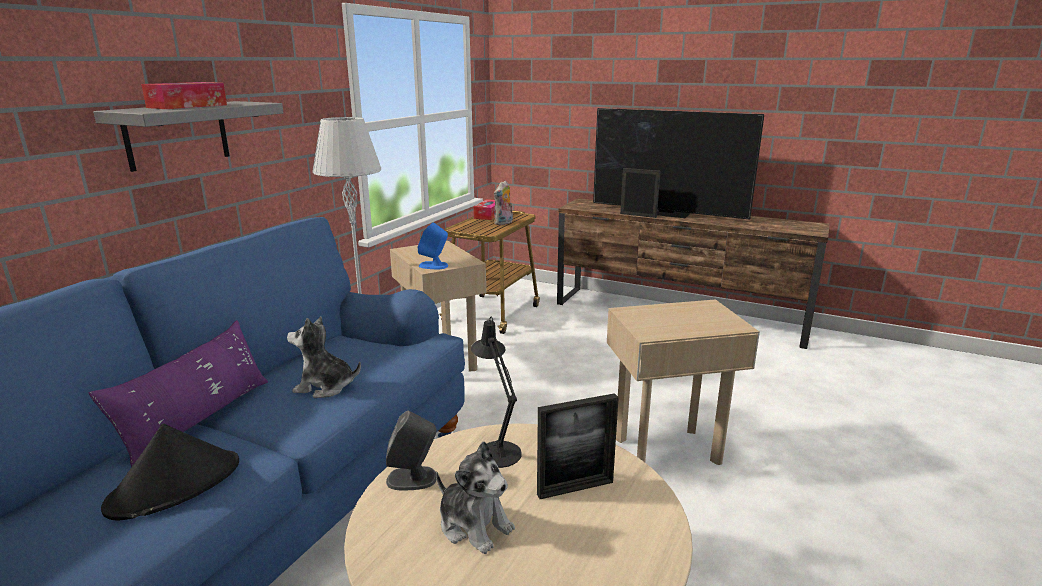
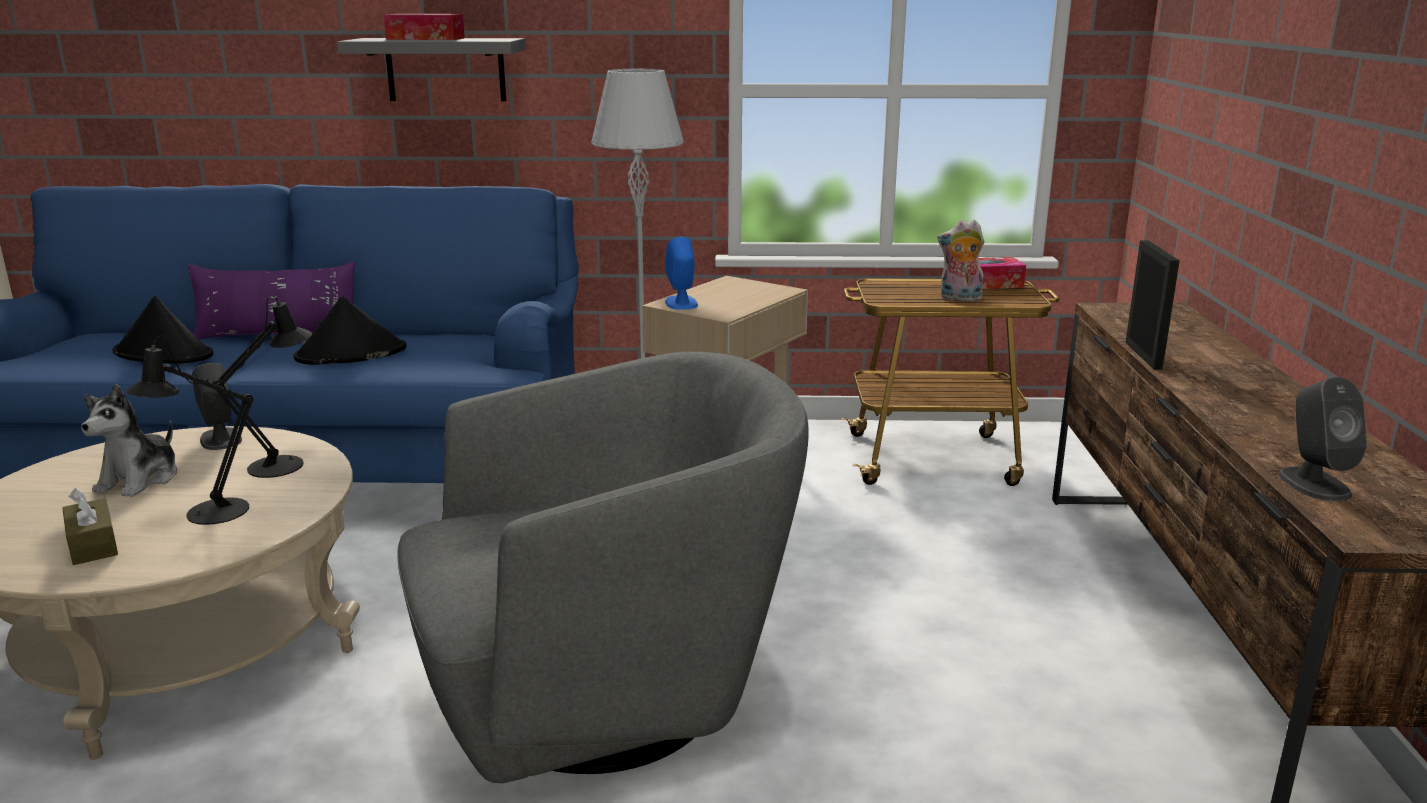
camera: 65 degrees right, 0 degrees up
(325, 386) = (350, 354): plush toy -> black hat
(575, 488) = (208, 514): picture frame -> black table lamp
(605, 549) = (93, 545): none -> brown tissue box
(667, 213) = (1217, 374): television -> none
(667, 451) = (606, 696): beige side table -> grey armchair
(776, 227) = (1313, 484): none -> grey speaker

